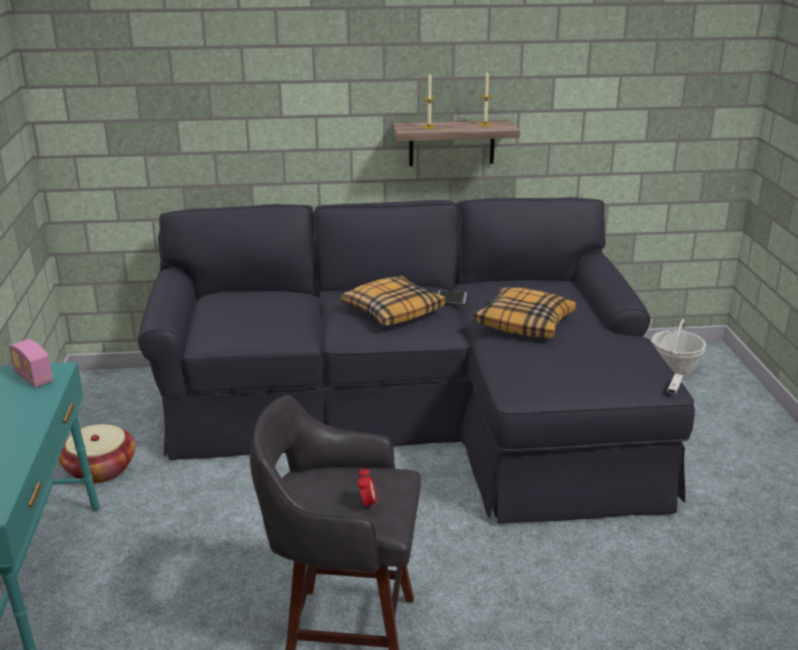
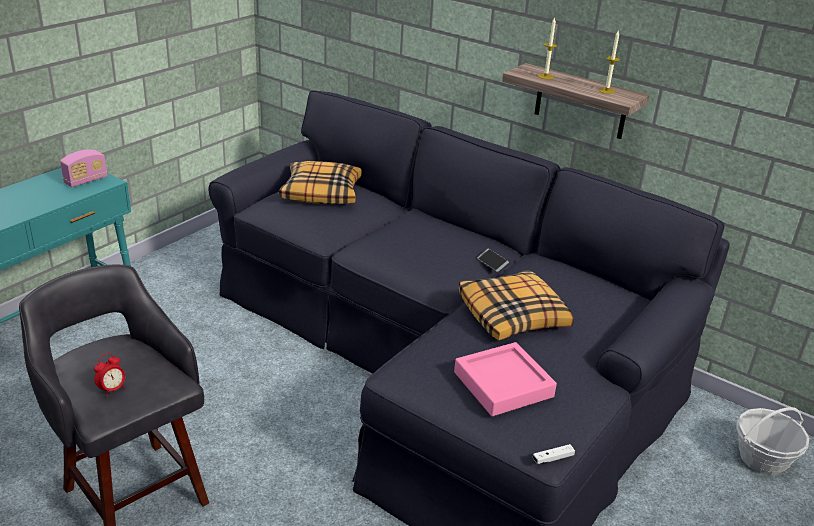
camera: 40 degrees right, 5 degrees up
(33, 377) = (86, 181): radio -> radio turned 135 degrees counterclockwise
(100, 469) = (177, 279): basket -> none
(392, 311) = (425, 249): pillow -> pillow (322, 192)
(591, 362) = (503, 384): none -> pink tray

